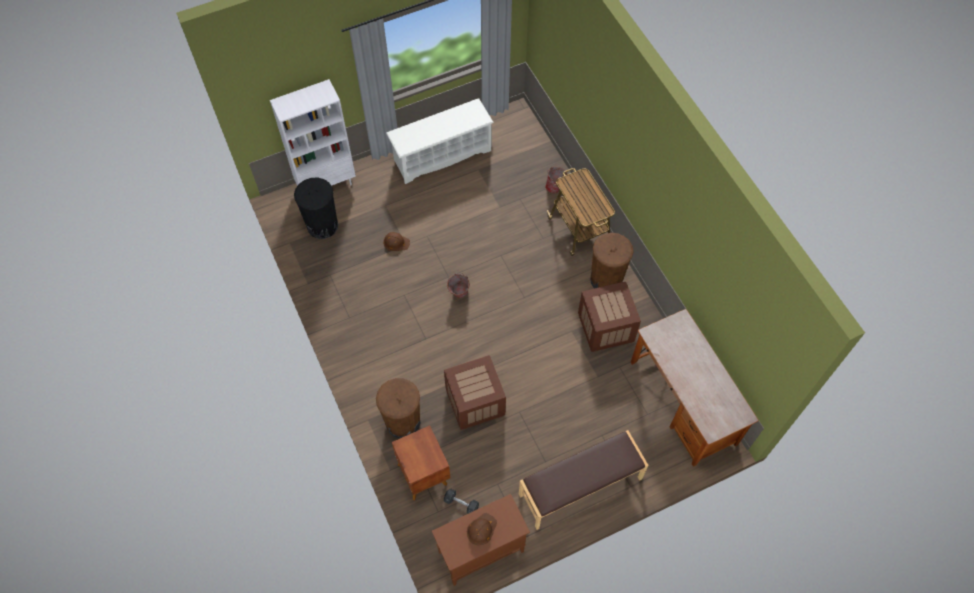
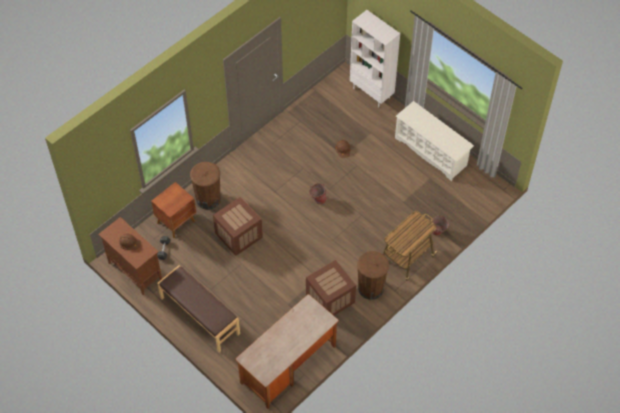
camera: 70 degrees right, 5 degrees down
(322, 225) = (337, 103): black trash can -> none

